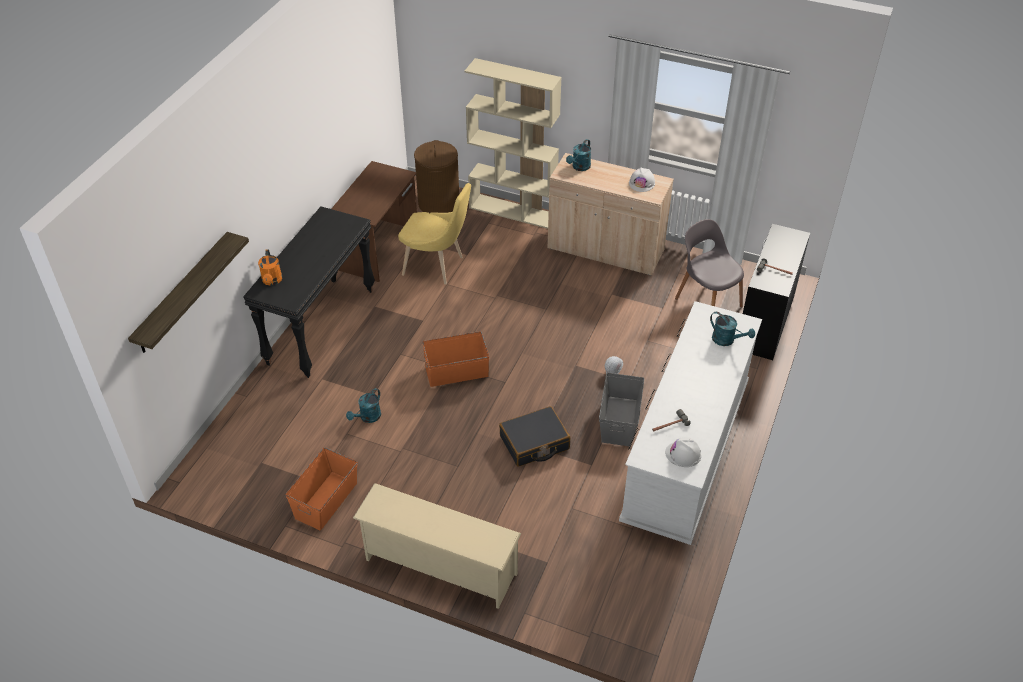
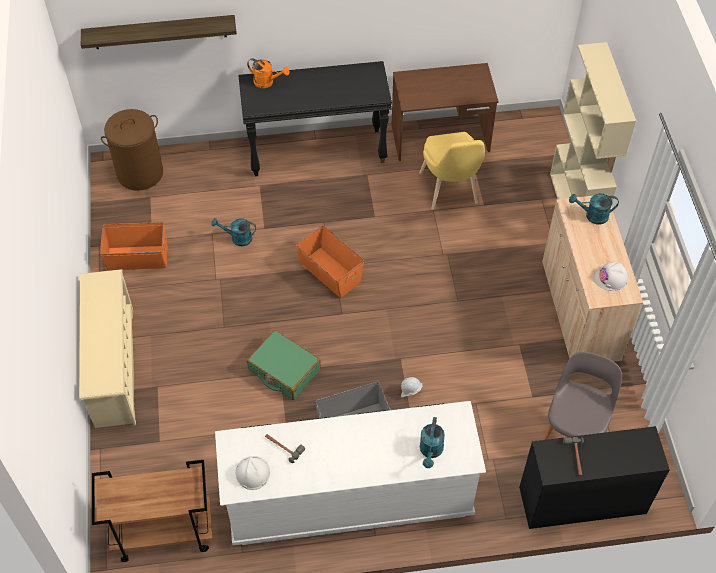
camera: 60 degrees right, 10 degrees up
(272, 281) = (267, 82): orange watering can -> orange watering can turned 120 degrees counterclockwise
(438, 203) = (536, 148): brown laundry basket -> brown laundry basket (140, 173)
(534, 443) = (284, 370): black suitcase -> green suitcase
(645, 596) = (162, 533): none -> brown cart

